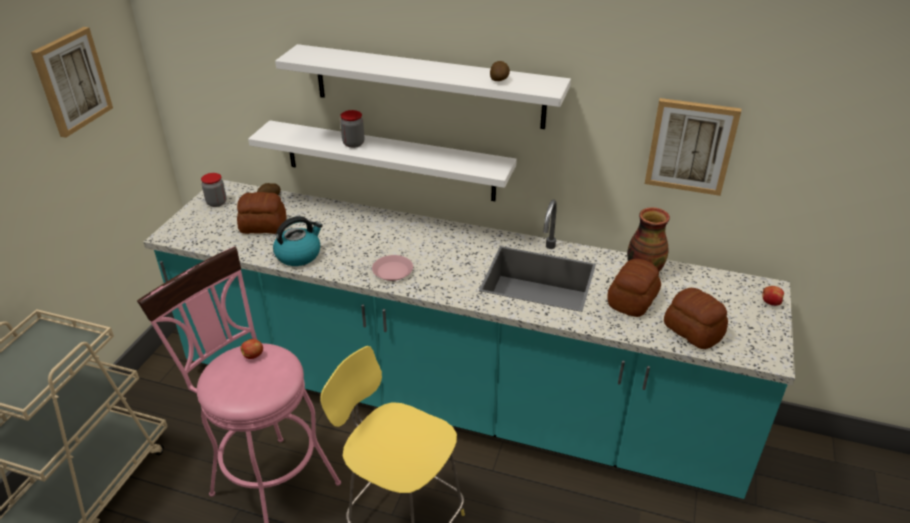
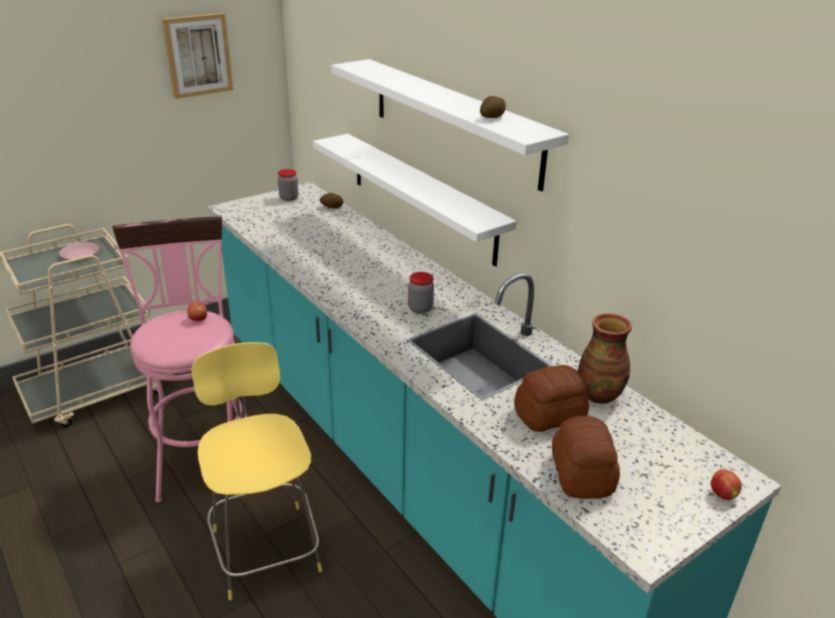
camera: 35 degrees right, 5 degrees down
(263, 226) = (299, 225): bread -> none
(299, 255) = (298, 254): kettle -> none
(353, 143) = (386, 166): jar -> jar (420, 309)
(392, 271) = (353, 295): pink plate -> pink plate (79, 255)
(690, 146) = (682, 250): picture -> none

